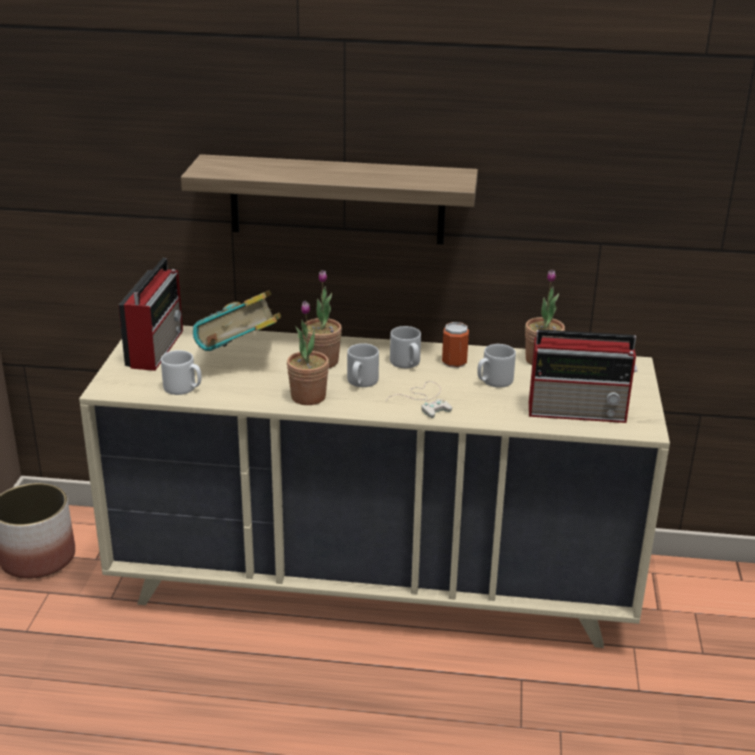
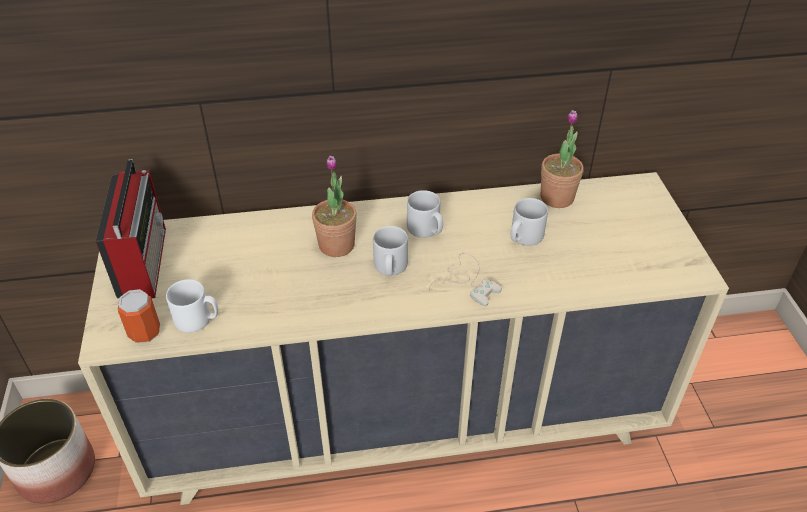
camera: 15 degrees left, 15 degrees up
(240, 357) = (244, 256): book -> none
(308, 397) = (342, 303): potted plant -> none
(337, 199) = (324, 63): shelf -> none
(454, 362) = (473, 218): can -> can (144, 332)
(579, 411) = (625, 263): radio -> none

